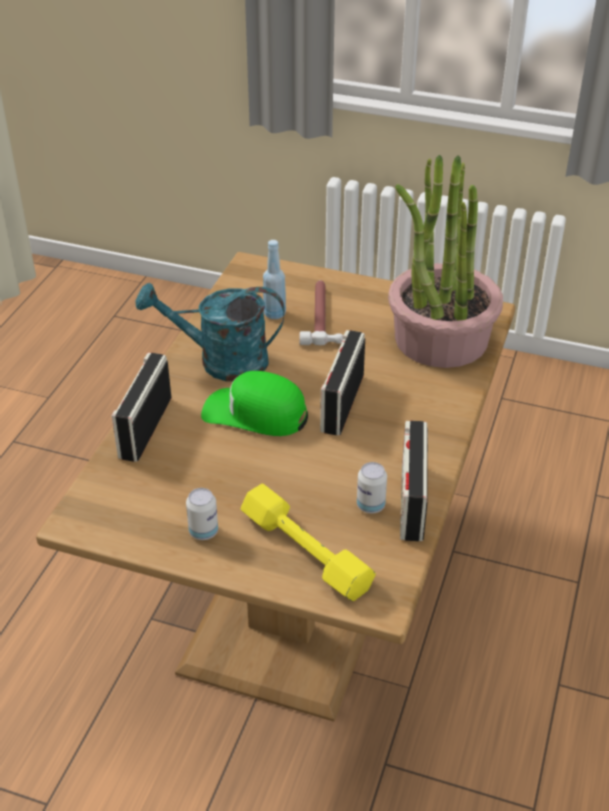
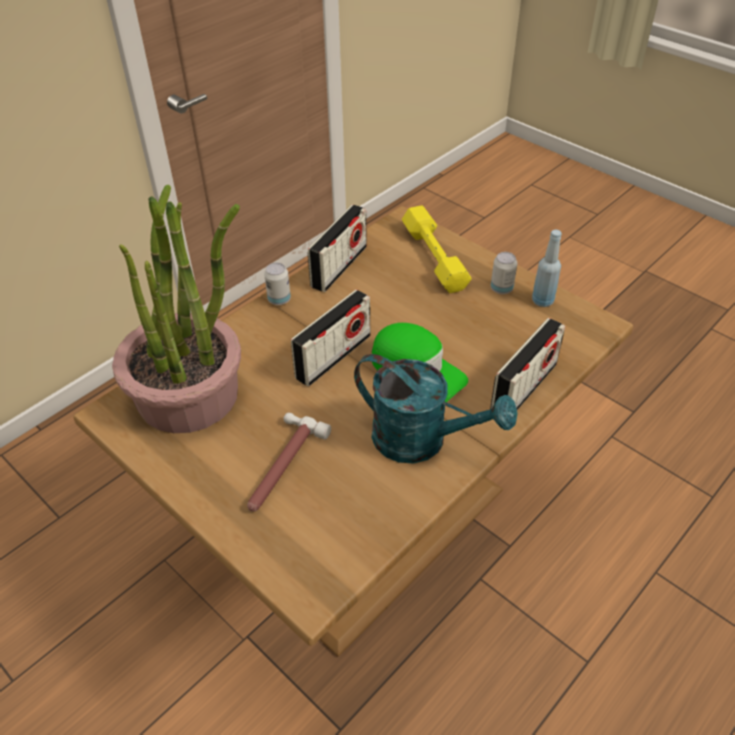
camera: 155 degrees left, 5 degrees up
(274, 314) = (330, 489): blue bottle -> blue bottle (542, 301)
(370, 505) = (370, 272): can -> can (279, 300)

